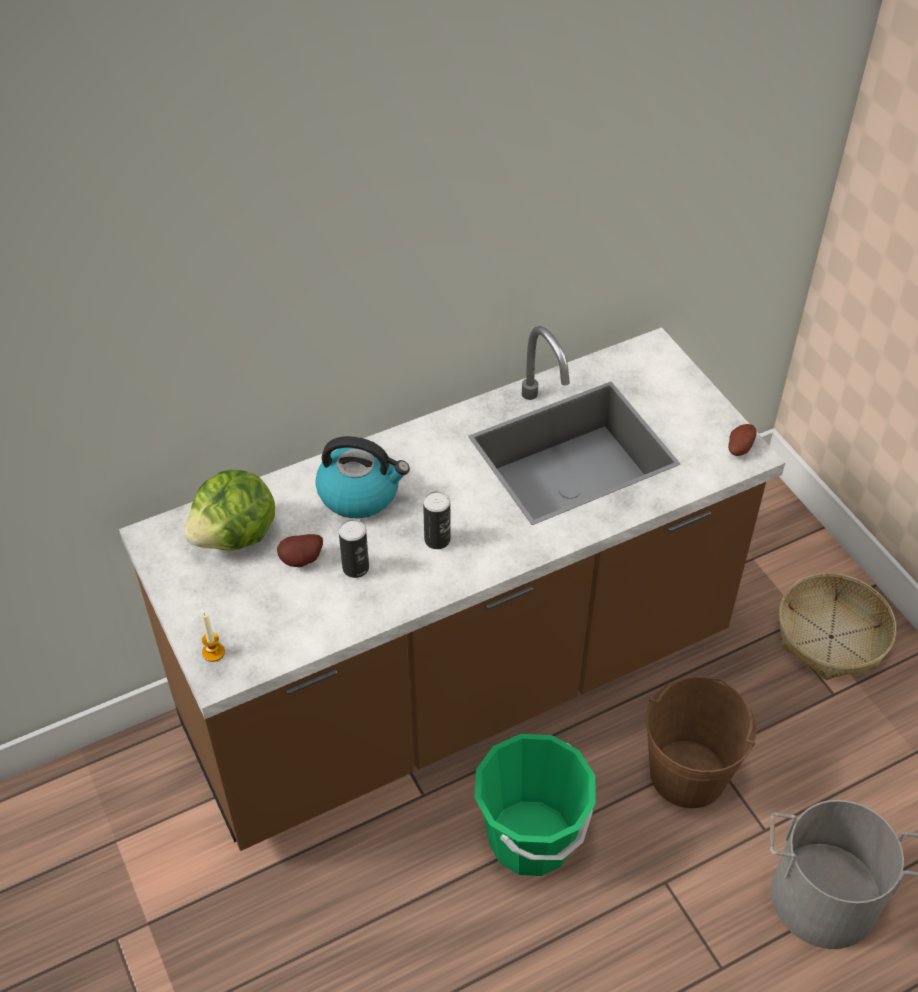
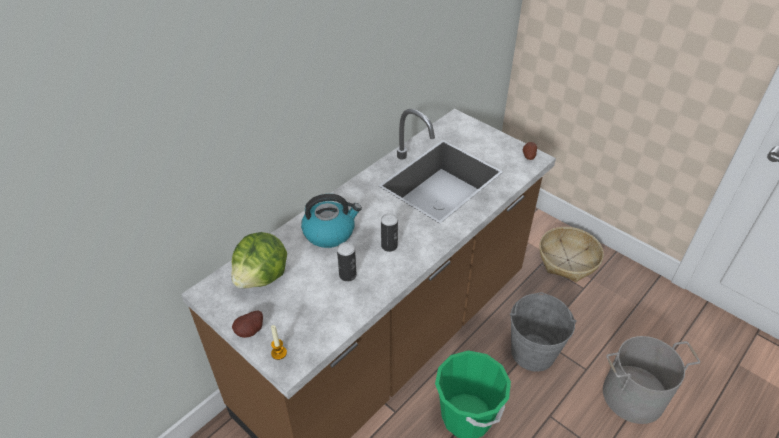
camera: 20 degrees left, 5 degrees down
(302, 561) = (312, 280): potato -> potato (251, 331)
(688, 774) = (533, 352): brown bucket -> grey bucket

